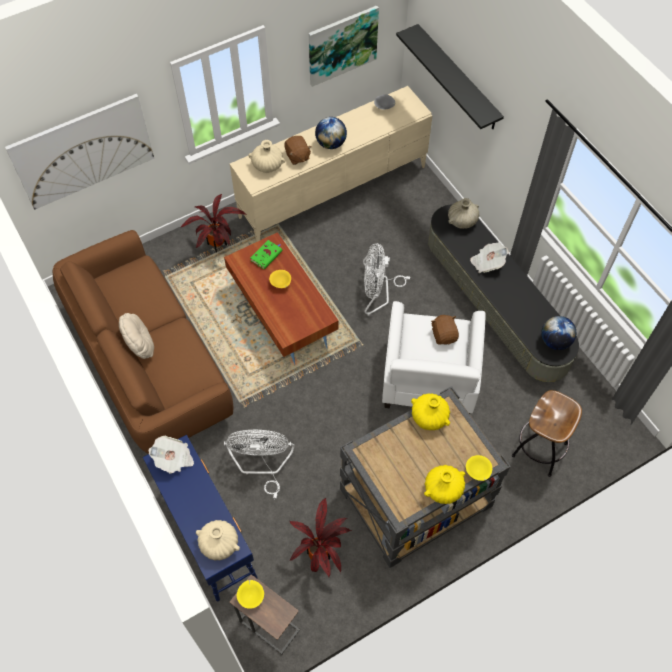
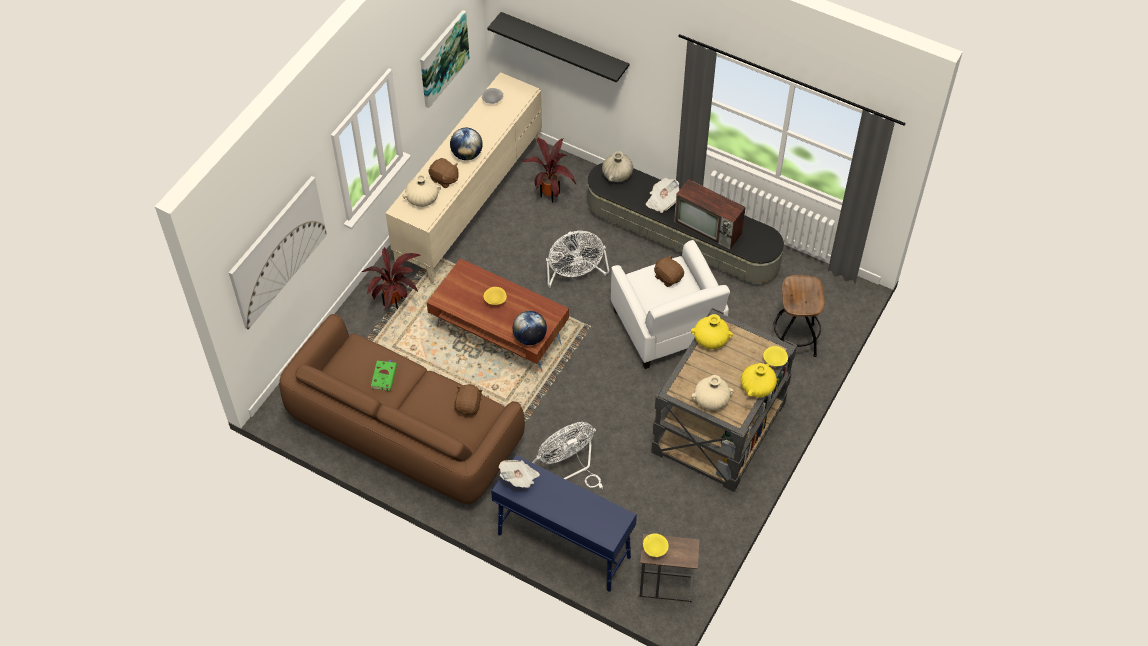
camera: 30 degrees left, 5 degrees down
(140, 346) = (409, 412): beige pillow -> none
(192, 366) = (469, 406): none -> brown plush toy
(219, 544) = (605, 521): beige vase -> beige vase (711, 400)
(267, 255) = (465, 282): green book -> green book (384, 376)
(321, 556) = (672, 512): potted plant -> potted plant (552, 194)
(379, 289) = (572, 272): white fan -> white fan turned 75 degrees counterclockwise
(514, 307) = (709, 228): none -> television
(555, 341) = (760, 241): globe -> globe (530, 337)

